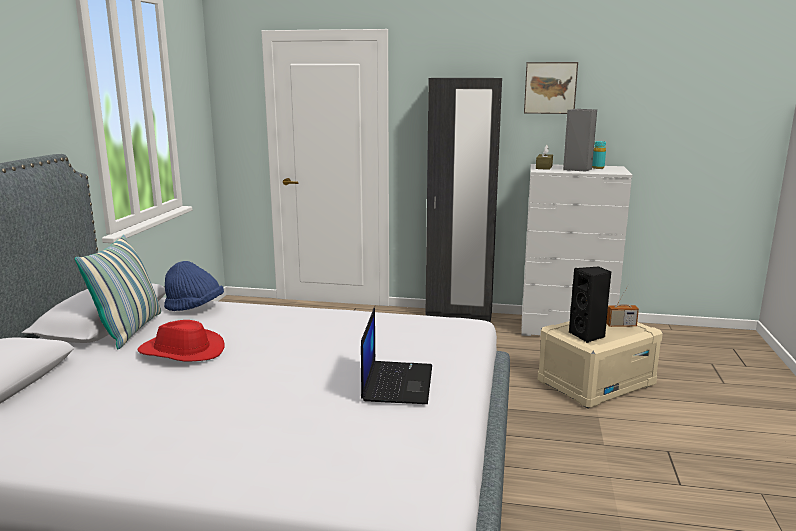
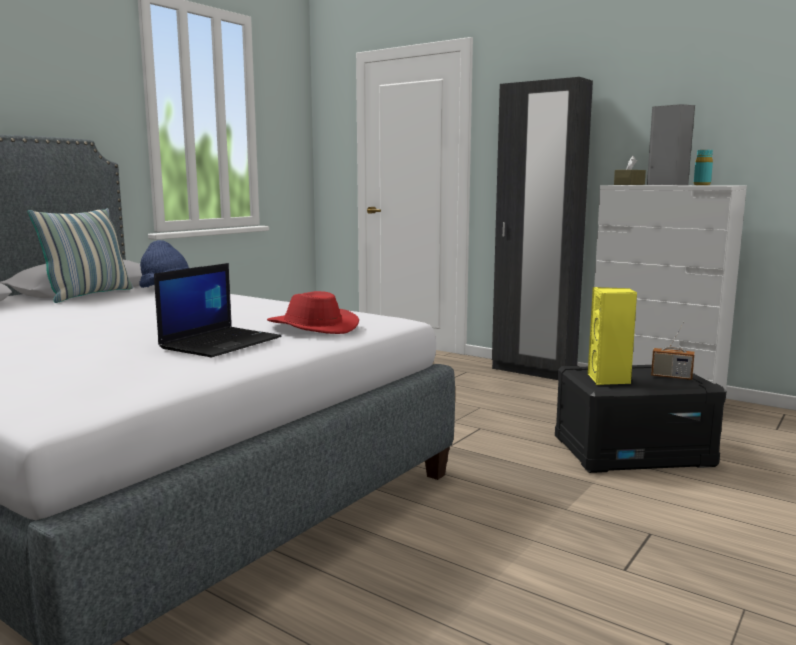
camera: 25 degrees right, 5 degrees down
(181, 351) = (95, 308): red hat -> red hat (311, 327)
(550, 88) = (651, 88): picture -> none
(588, 336) = (609, 380): black speaker -> yellow speaker
(596, 382) = (632, 451): beige storage box -> black storage box

